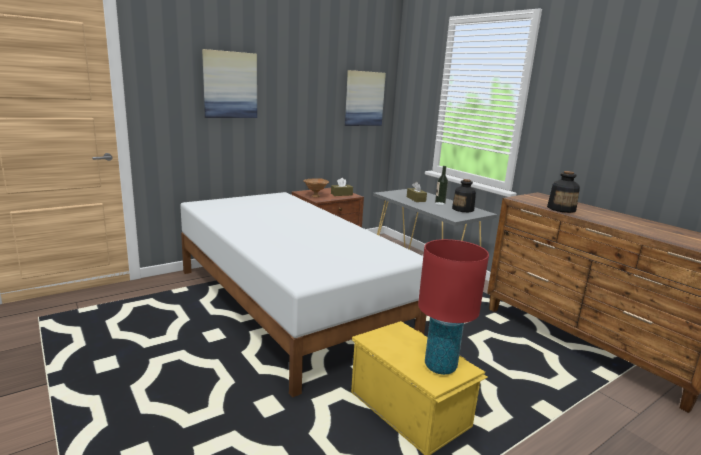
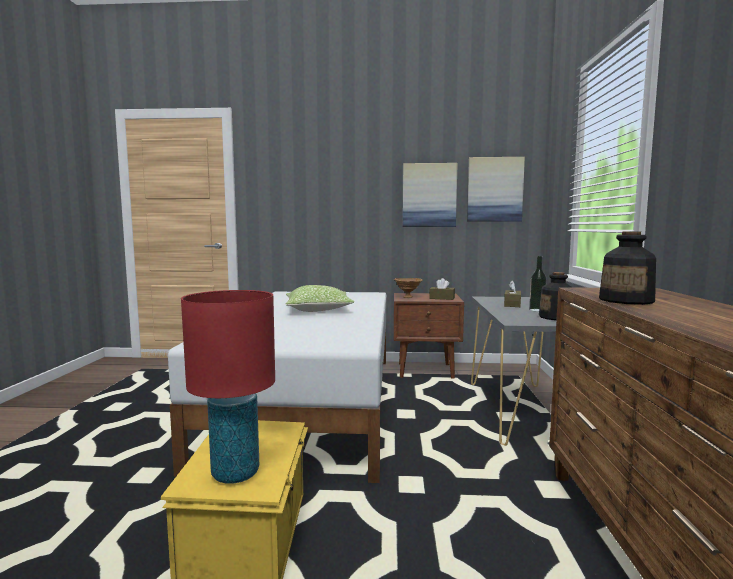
camera: 40 degrees right, 10 degrees down
(230, 85) = (327, 181): picture -> picture (429, 195)
(290, 223) = (318, 310): none -> pillow

